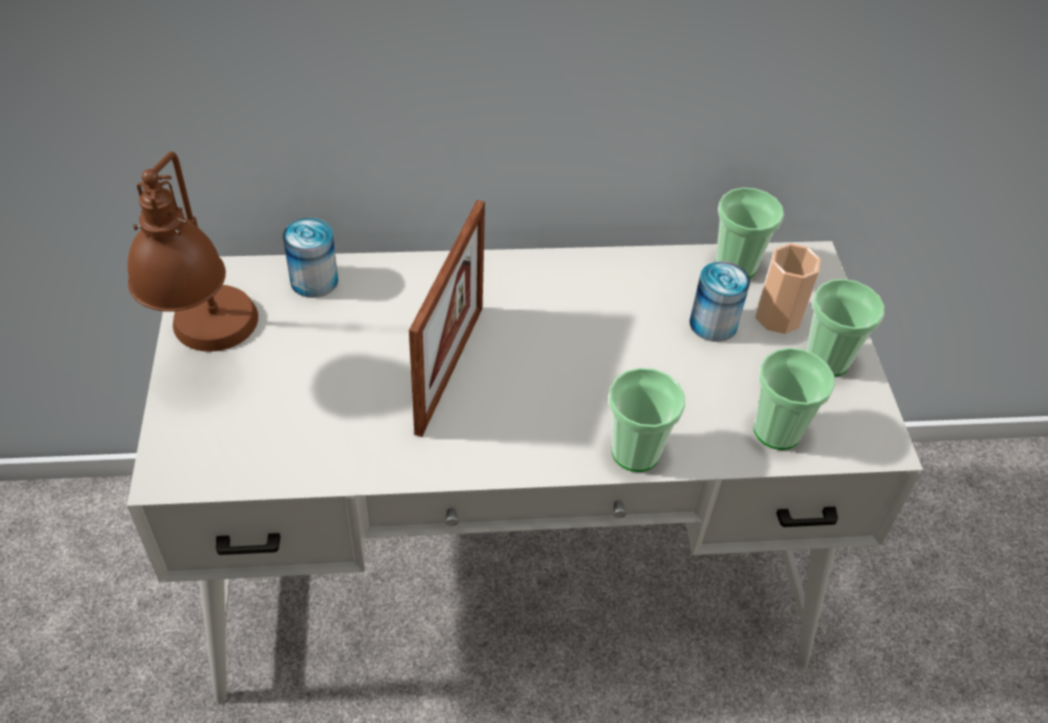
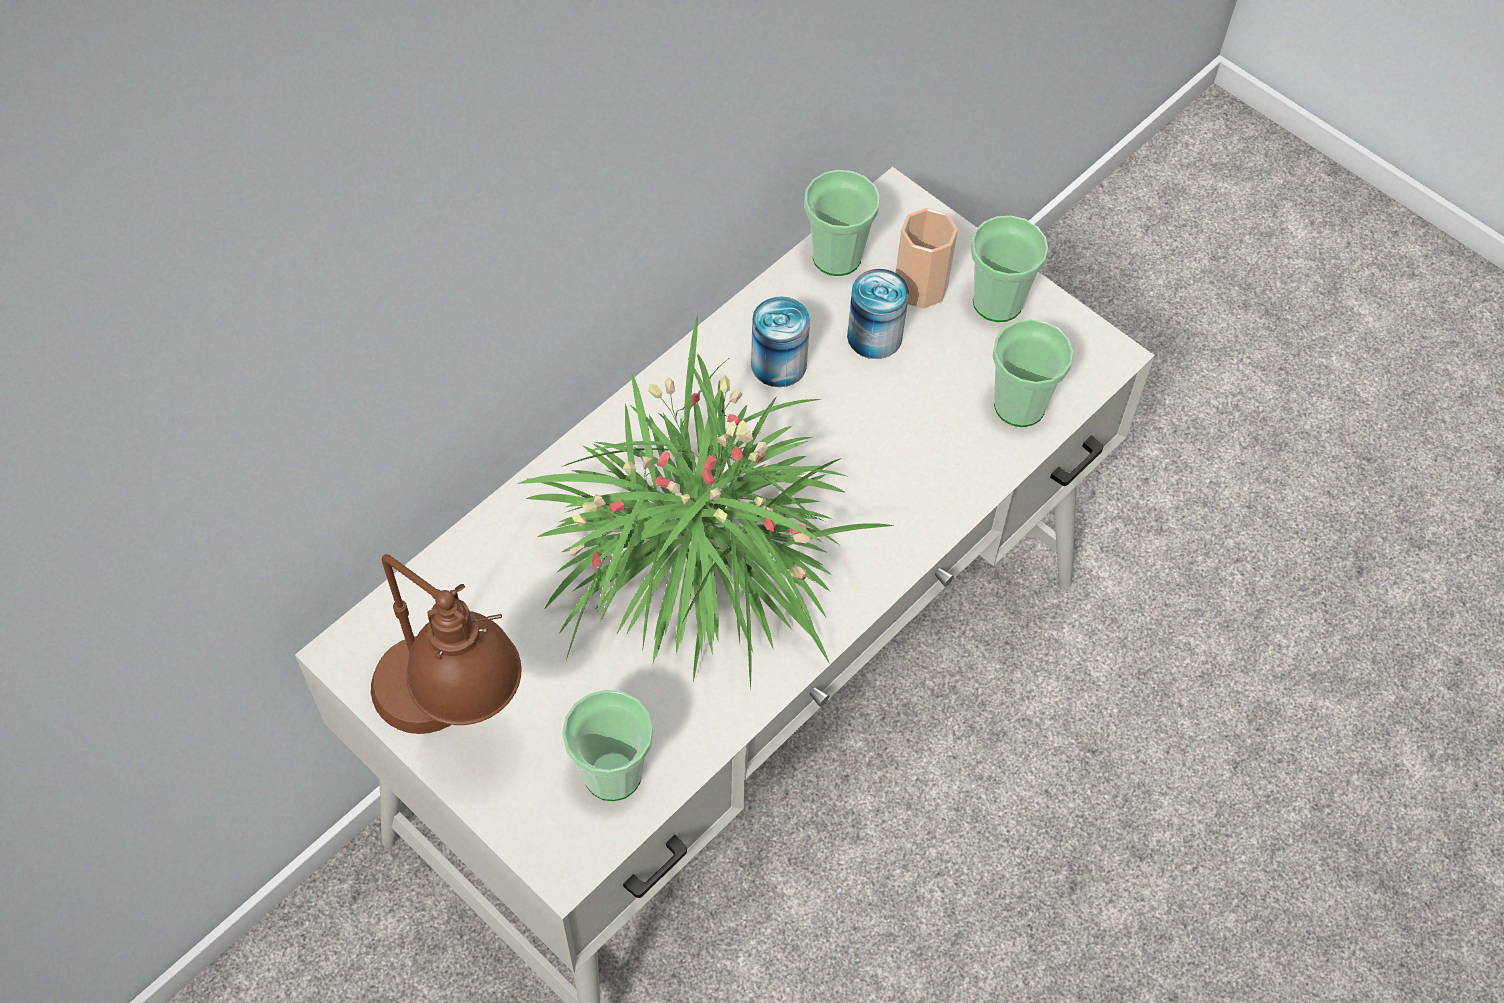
camera: 40 degrees left, 10 degrees up
(314, 280) = (470, 569): can -> can (778, 364)
(450, 368) = (697, 559): picture frame -> potted plant
(635, 452) = (930, 516): cup -> cup (612, 774)

